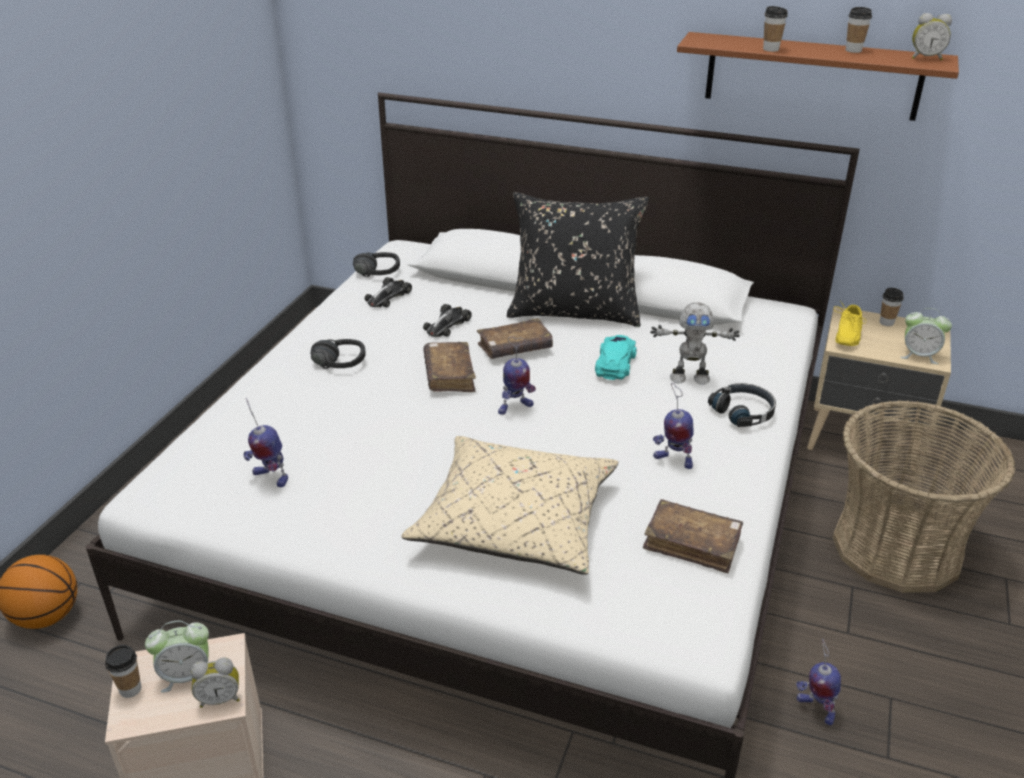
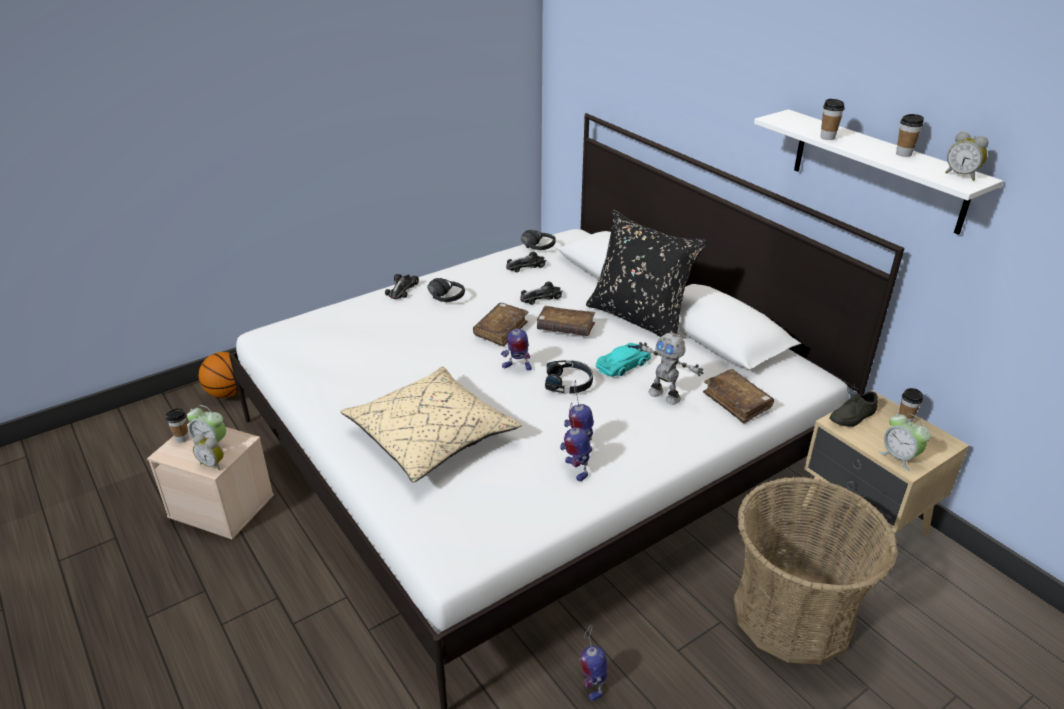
camera: 35 degrees right, 0 degrees up
(270, 372) = (401, 289): none -> toy car
(270, 477) = (329, 350): toy robot -> toy robot (575, 469)
(692, 543) = (522, 503): brown book -> brown book (737, 402)
(744, 412) = (675, 435): black headphones -> black headphones (569, 383)
(812, 76) = (878, 170): brown shelf -> white shelf
(845, 335) = (850, 415): yellow shoe -> grey shoe

